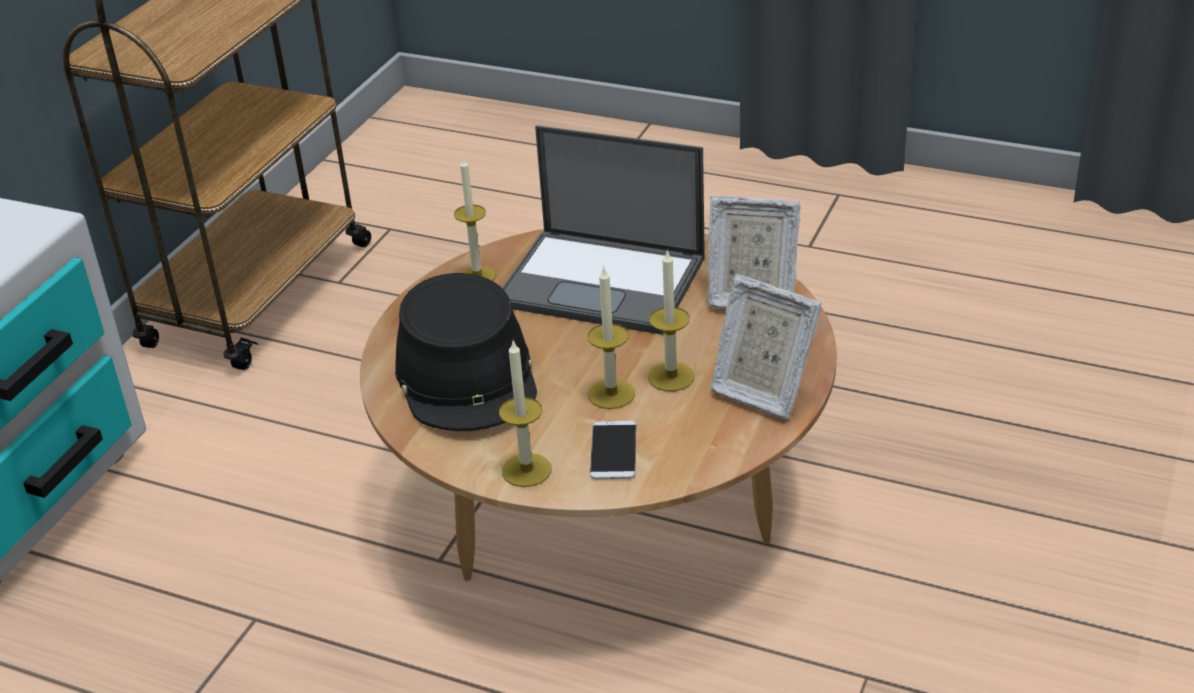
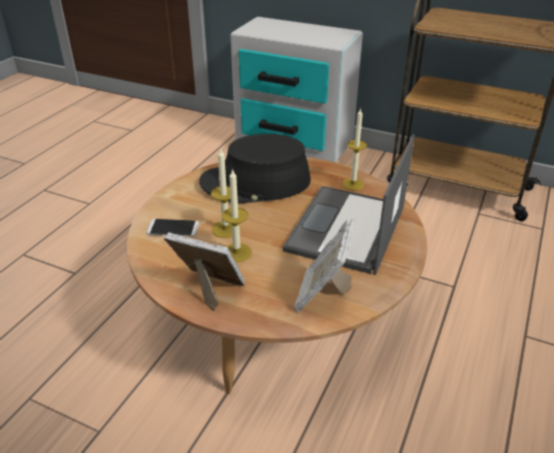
camera: 90 degrees right, 0 degrees up
(526, 470) = (169, 200): candle -> none
(761, 391) = (211, 290): picture frame -> picture frame turned 75 degrees clockwise

